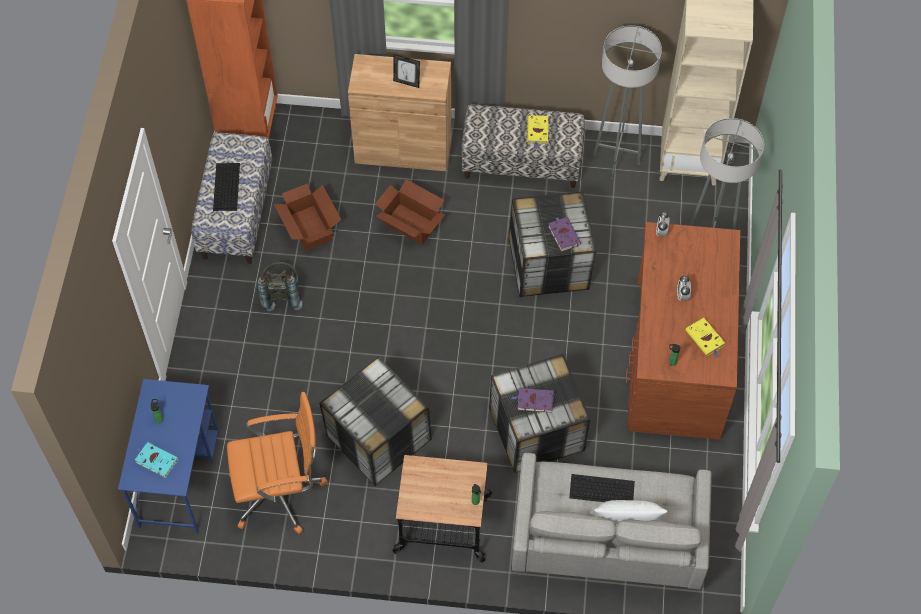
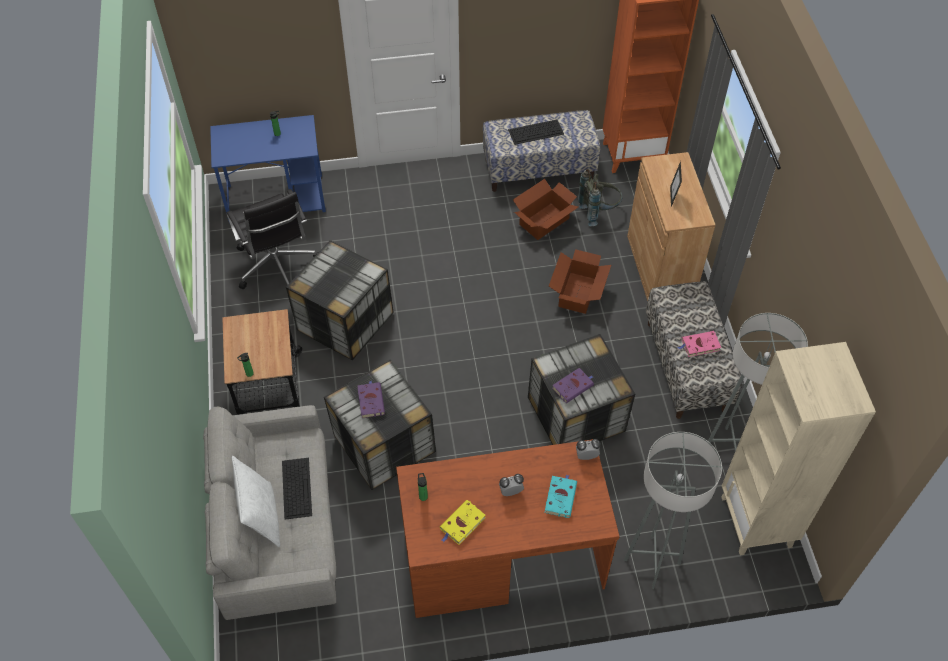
camera: 75 degrees right, 5 degrees down
(155, 460) = (239, 141): turquoise book -> turquoise book (560, 497)
(280, 492) = (277, 266): orange office chair -> black office chair
(281, 294) = (468, 219): grey backpack -> grey backpack (598, 211)
(538, 132) = (699, 345): yellow book -> pink book

